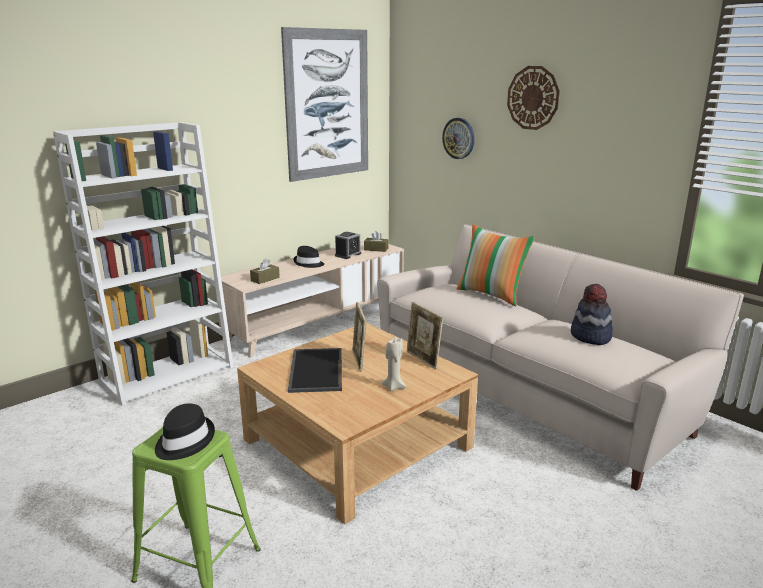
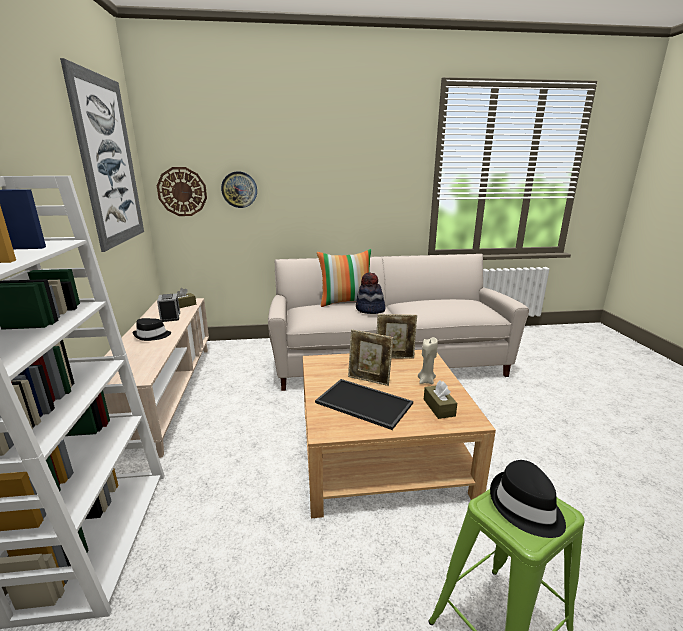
camera: 55 degrees left, 0 degrees up
(265, 279) = (144, 364): brown tissue box -> brown tissue box (439, 407)
(533, 98) = (311, 150): wall clock -> wall clock (182, 191)
(590, 336) = (442, 302): hat -> hat (370, 310)

